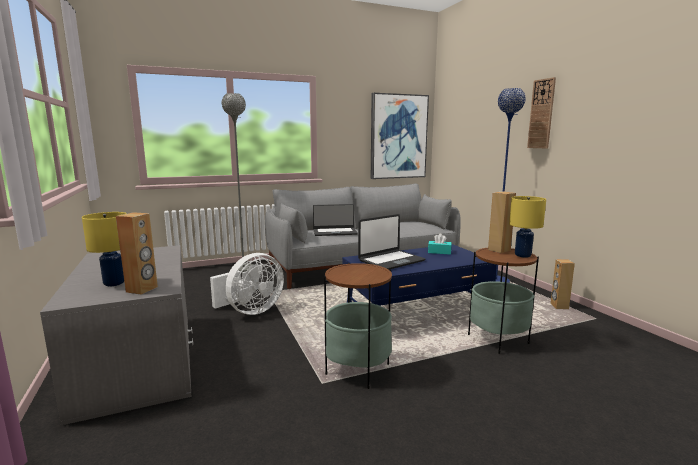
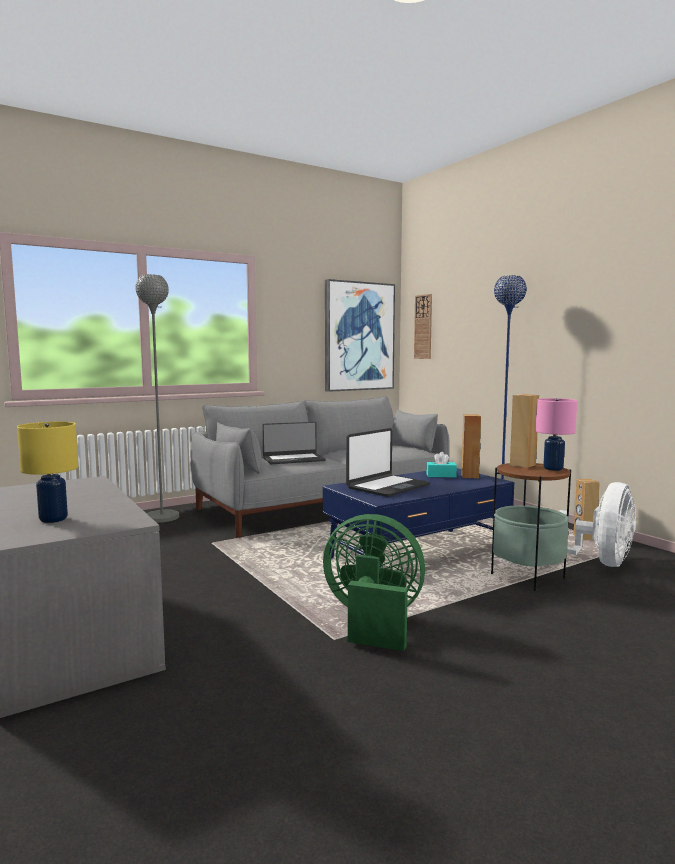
camera: 10 degrees left, 5 degrees down
(142, 289) = (101, 523): brown speaker -> brown speaker (470, 476)
(251, 311) = (198, 566): white fan -> white fan (599, 563)
(357, 369) = (372, 621): side table -> green fan
(523, 256) = (554, 469): yellow table lamp -> pink table lamp
(541, 114) = (544, 307): wall clock -> wall clock (423, 327)

